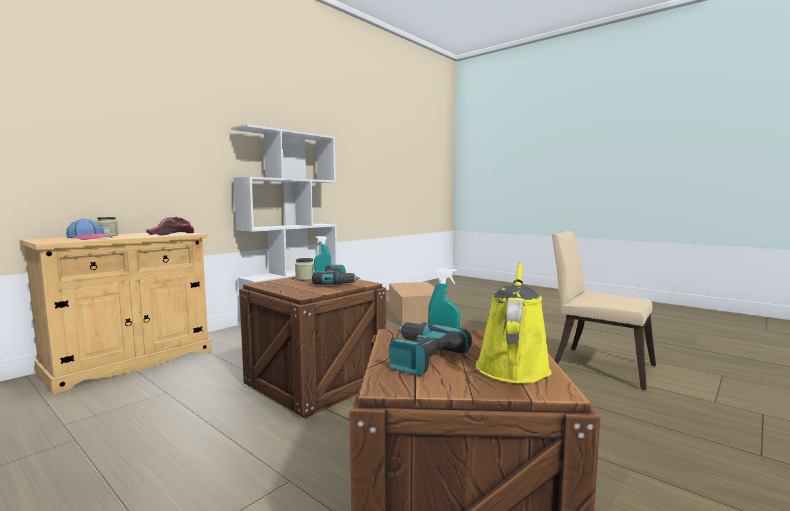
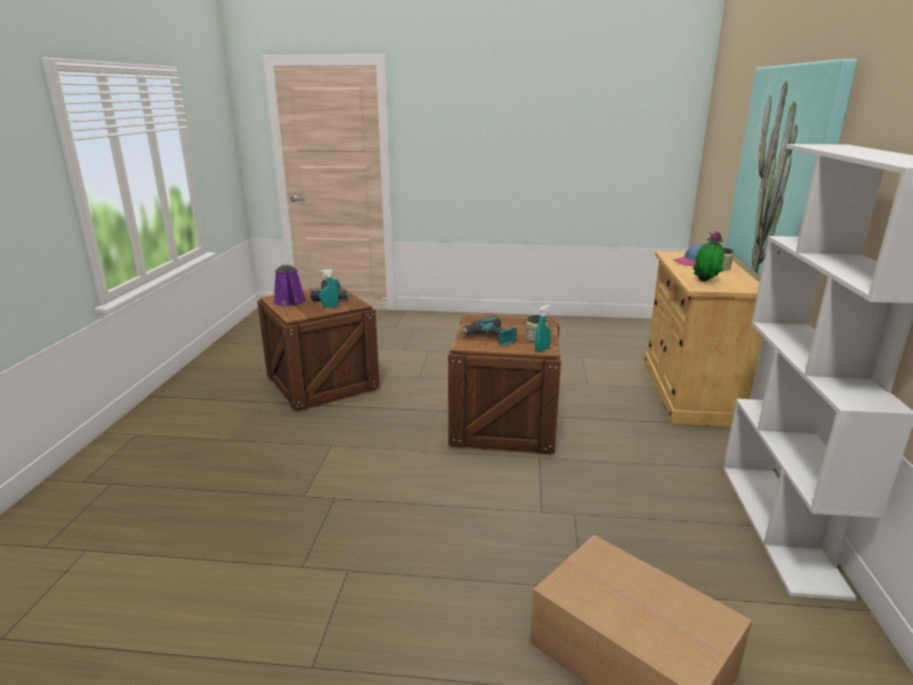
camera: 145 degrees right, 15 degrees up
(142, 145) = (784, 173): none -> picture
(172, 234) = (705, 282): cap -> potted plant
(513, 365) = (290, 302): yellow watering can -> purple watering can
(596, 365) = (210, 585): beige chair -> none

